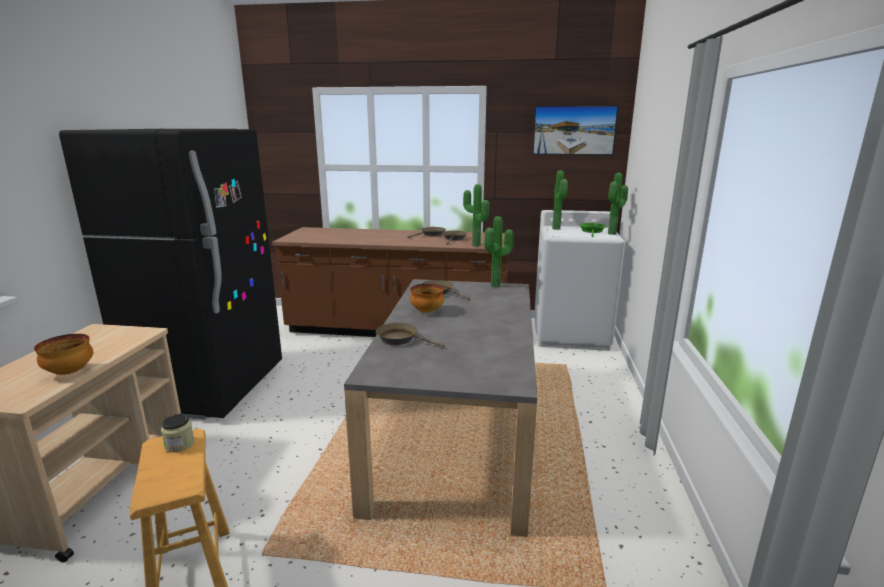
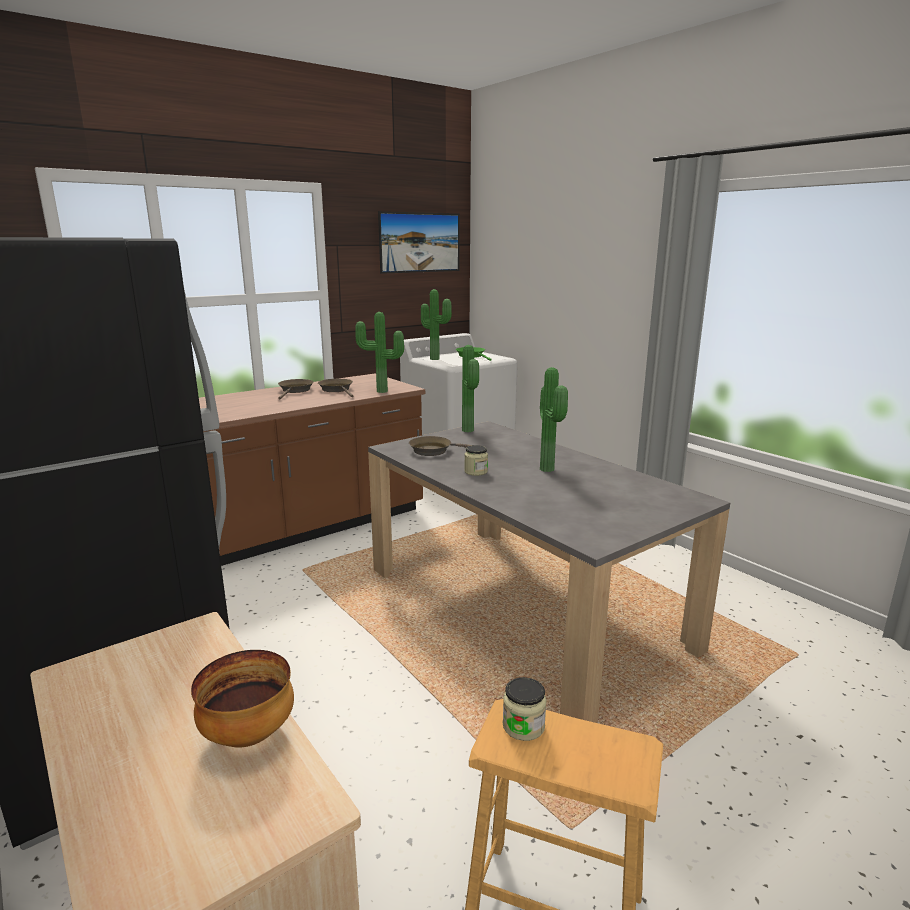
camera: 45 degrees left, 0 degrees up
(400, 339) = (527, 503): brown frying pan -> none
(427, 311) = (476, 471): bowl -> jar
(613, 234) = (495, 355): potted plant -> potted plant (549, 469)

